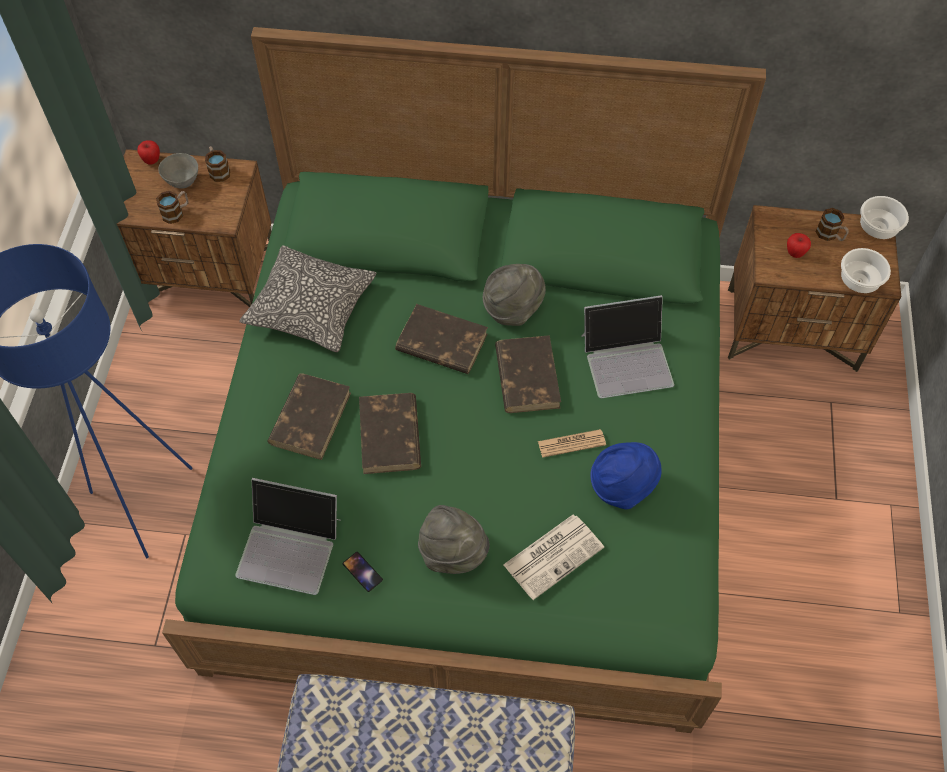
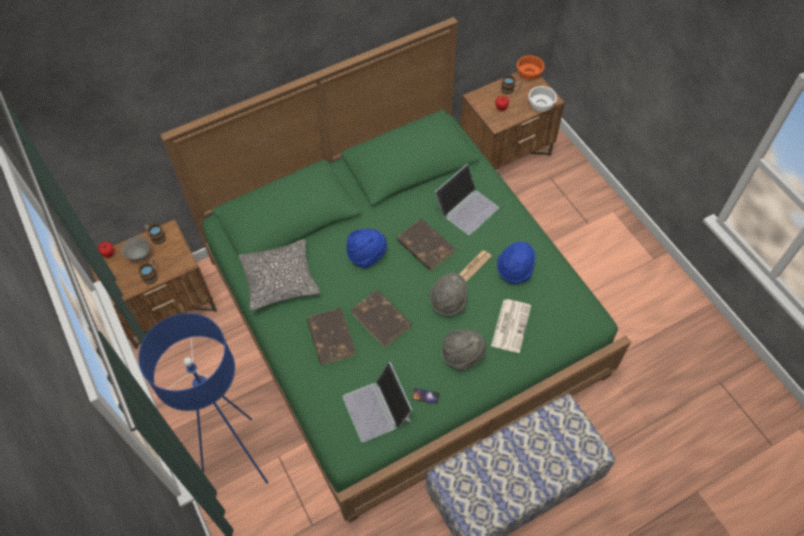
camera: 35 degrees left, 0 degrees up
(290, 546) = (377, 409): laptop -> laptop turned 90 degrees clockwise
(441, 342) = (366, 256): brown book -> blue hat
(512, 308) = (388, 216): grey hat -> grey hat (448, 303)
(877, 227) = (528, 74): white bowl -> orange bowl

